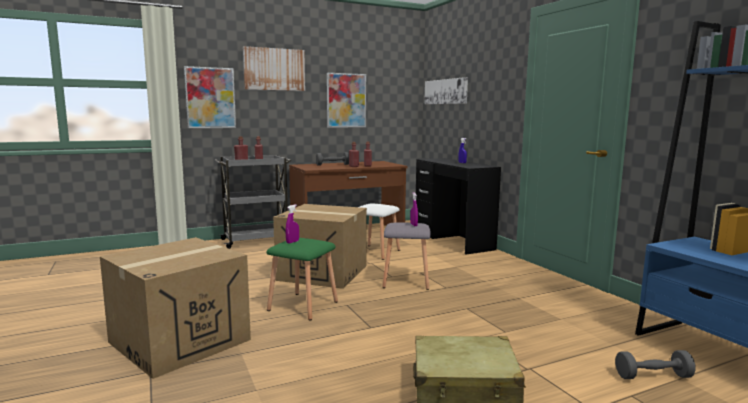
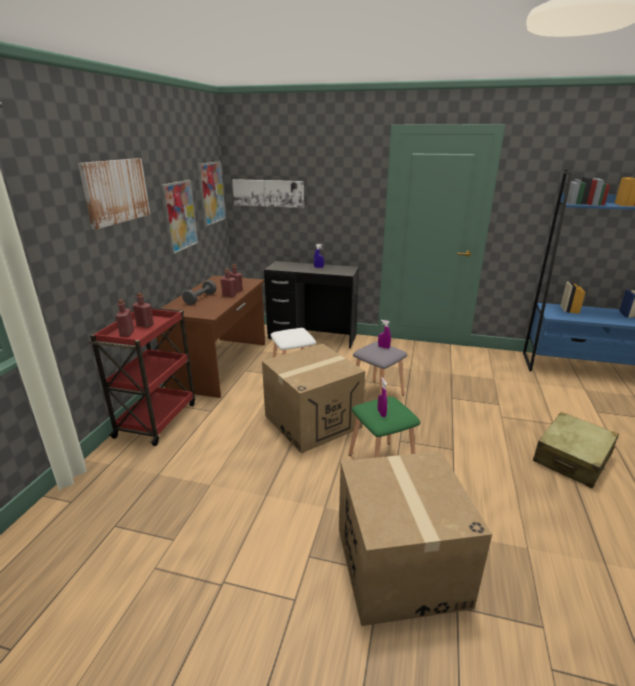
camera: 50 degrees left, 15 degrees up
(210, 98) = (57, 254): picture -> picture (211, 193)
(256, 240) = (157, 419): grey cart -> red cart
(653, 376) = (579, 395): grey dumbbell -> none

